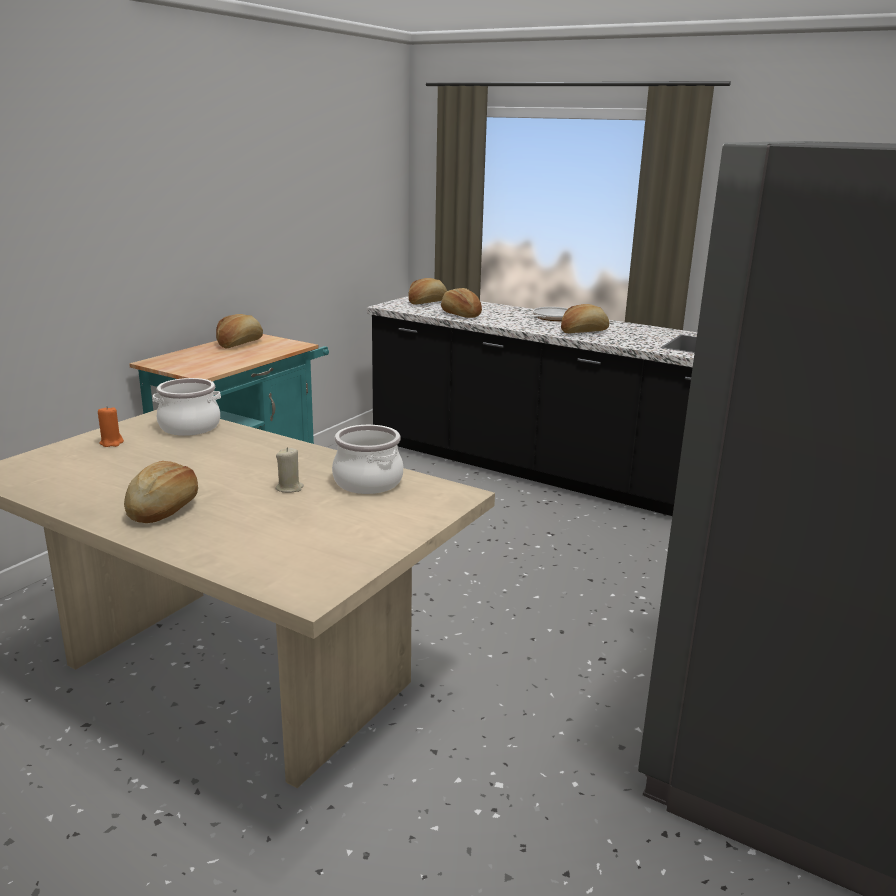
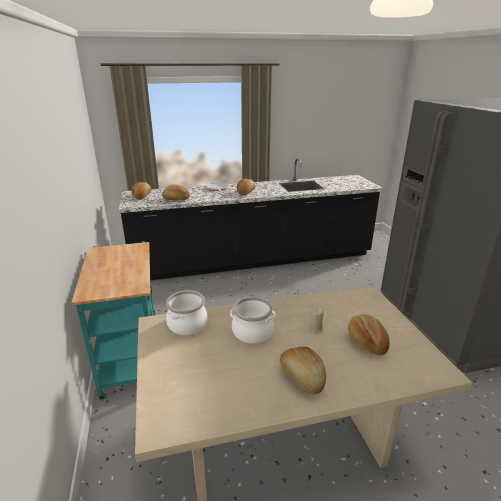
camera: 45 degrees left, 5 degrees up
(111, 443) = (173, 360): orange candle -> none
(240, 344) = (105, 258): bread -> bread (366, 341)
(368, 482) = (331, 306): cooking pot -> cooking pot (252, 331)

